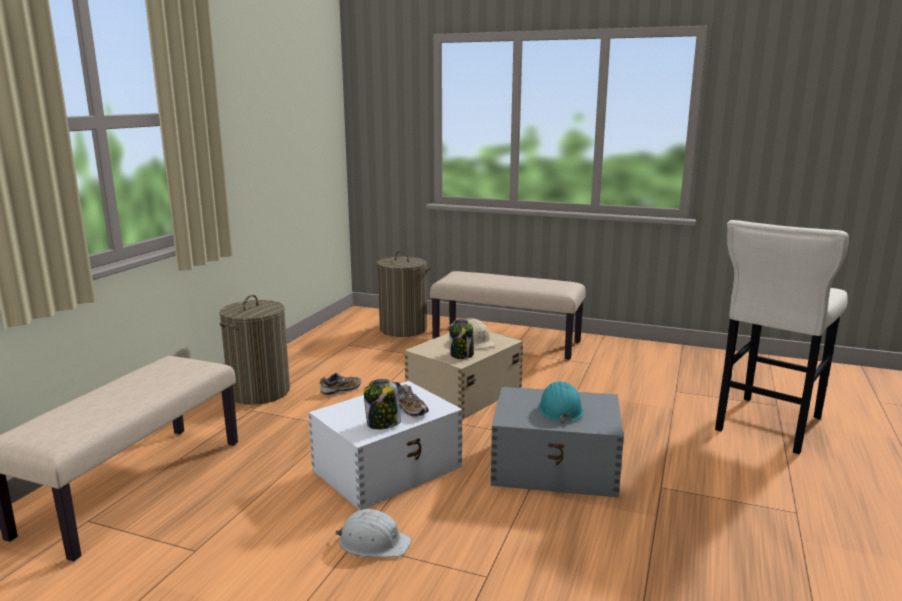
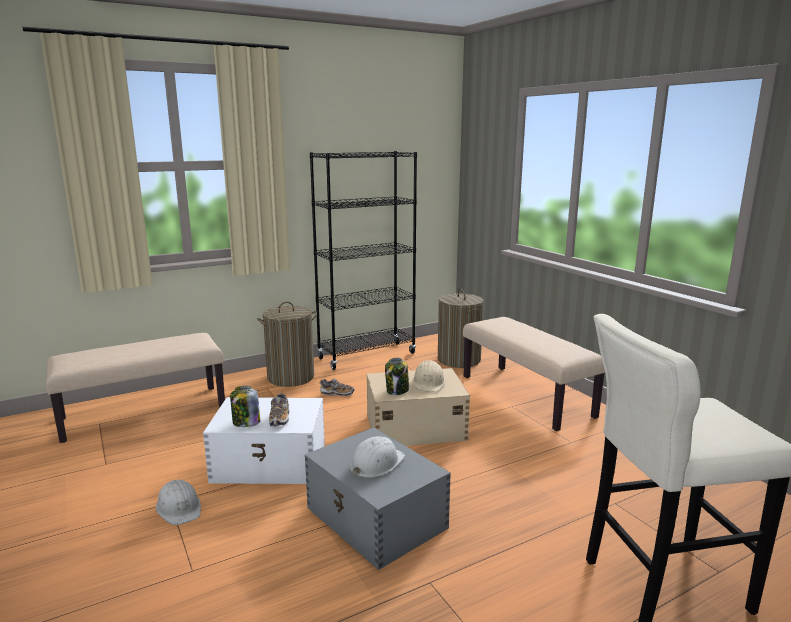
camera: 40 degrees right, 0 degrees up
(307, 349) = (367, 356): none -> black bookcase
(560, 409) = (376, 463): turquoise hard hat -> white hard hat

